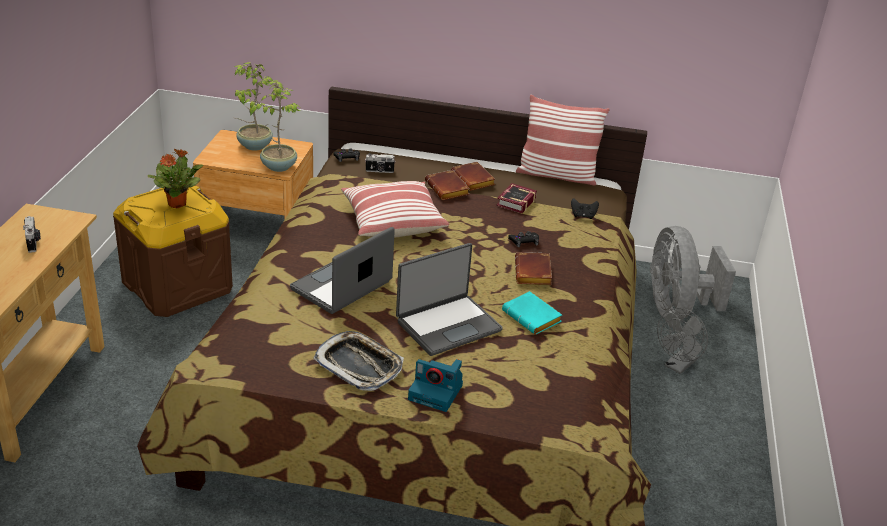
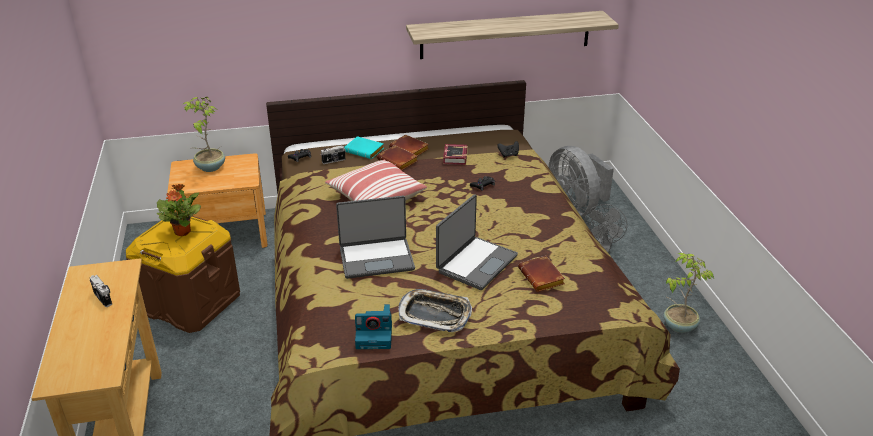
camera: 20 degrees left, 0 degrees up
(278, 166) = (242, 179): potted plant -> potted plant (678, 326)
(342, 287) = (376, 258): laptop -> laptop turned 120 degrees counterclockwise
(437, 392) = (505, 315): camera -> camera (375, 335)
(533, 318) = (531, 239): turquoise book -> turquoise book (365, 151)
(534, 274) = (507, 207): brown book -> brown book (542, 278)
(556, 175) = (465, 130): pillow -> none
(631, 68) = (505, 34): none -> shelf

